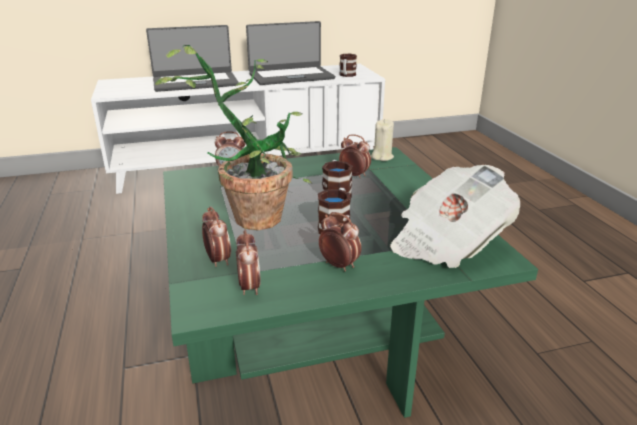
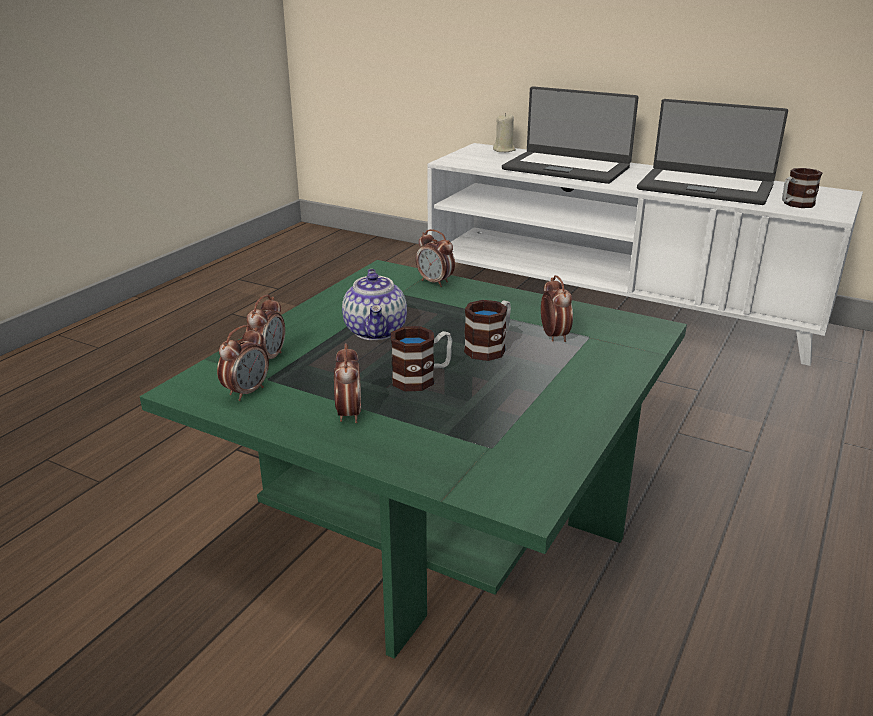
camera: 45 degrees right, 0 degrees up
(255, 213) = (376, 331): potted plant -> teapot
(382, 157) = (637, 329): beige candle -> beige candle (504, 150)
(446, 242) = (501, 452): newspaper -> none

